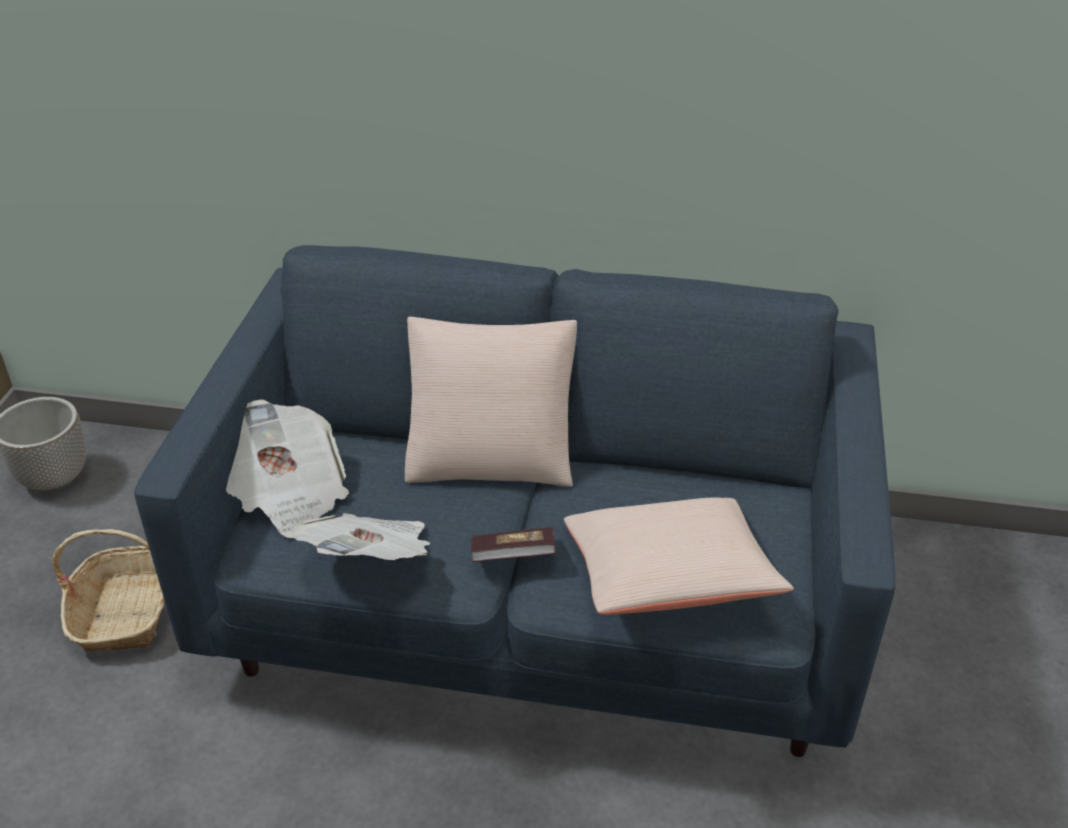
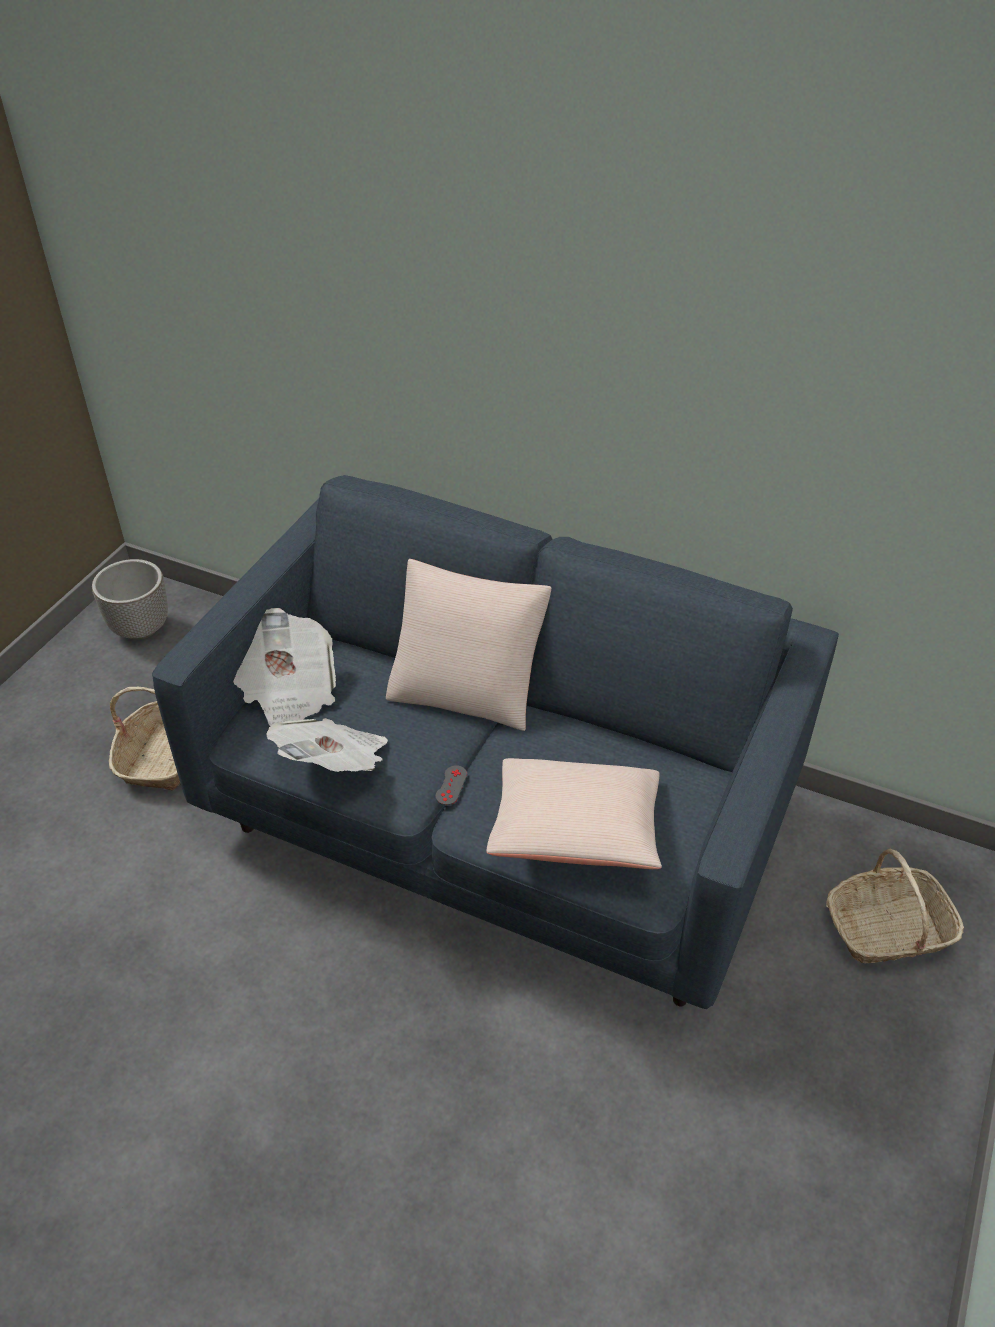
camera: 15 degrees right, 5 degrees up
(513, 558) = (451, 785): book -> grey game controller
(974, 631) = (888, 930): none -> basket

